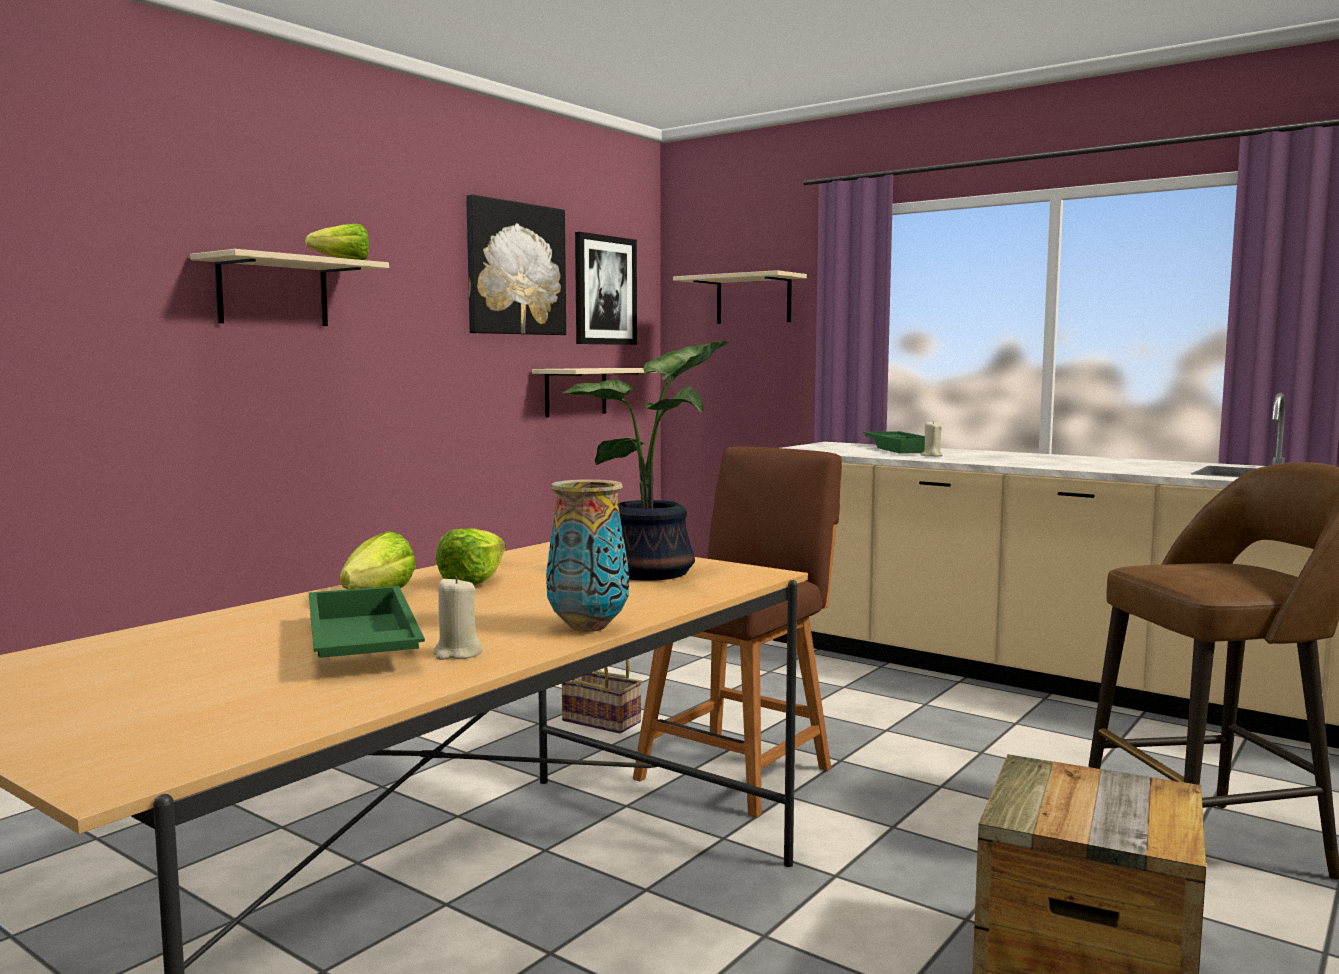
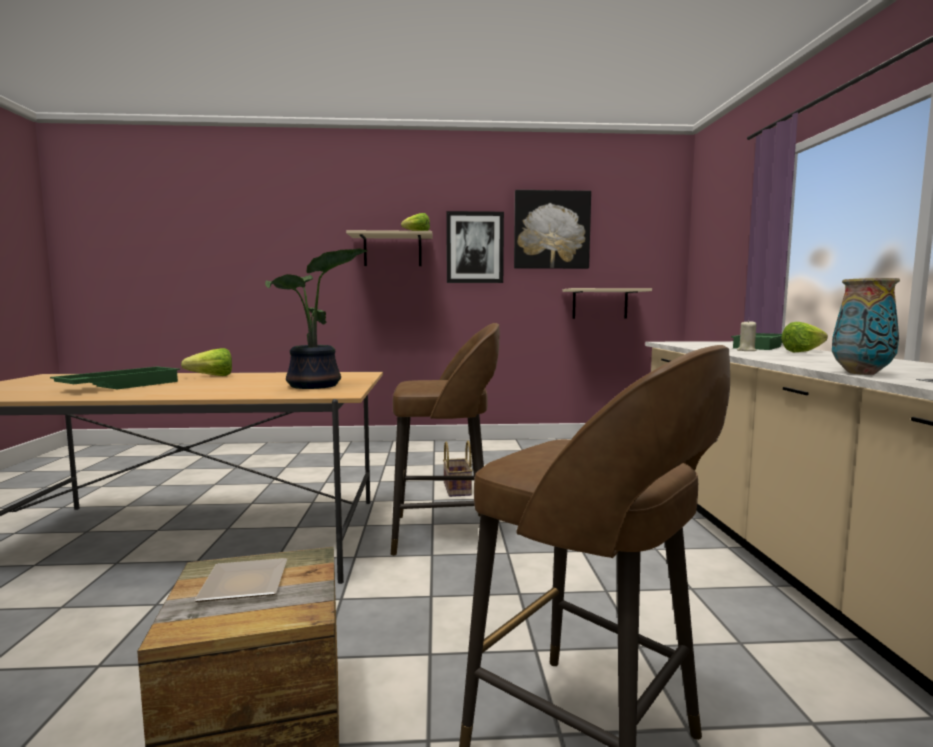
camera: 50 degrees right, 0 degrees up
(457, 654) = (109, 393): beige candle -> none
(480, 581) = (259, 378): lettuce -> lettuce (807, 352)
(588, 627) = (173, 395): vase -> vase (861, 373)
(604, 290) = (630, 239): picture -> picture (474, 247)
(737, 771) = (445, 533): brown chair -> brown stool
(753, 300) = (728, 235): beige shelf -> none
(1076, 802) = (247, 583): none -> plate

